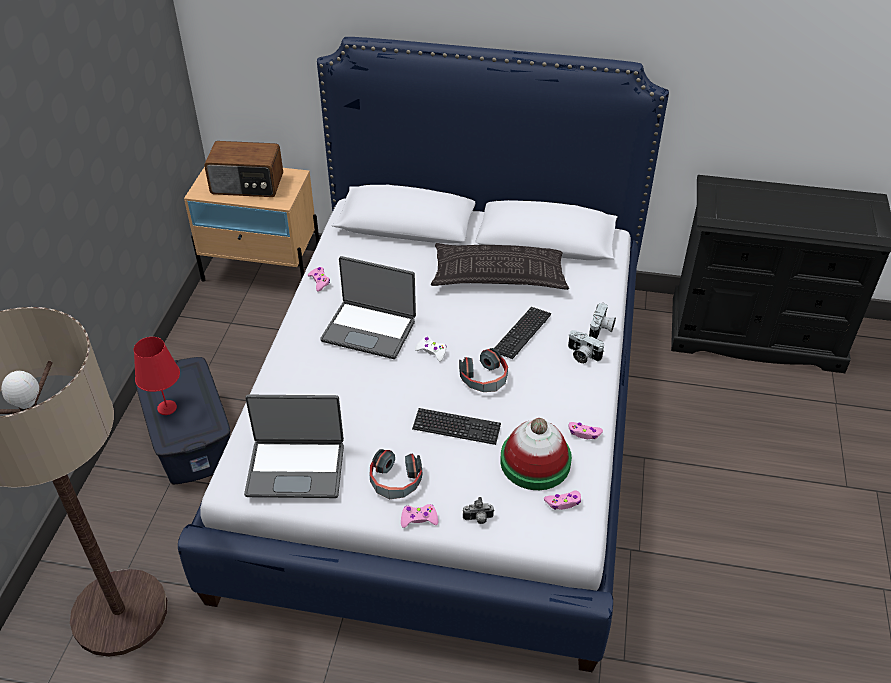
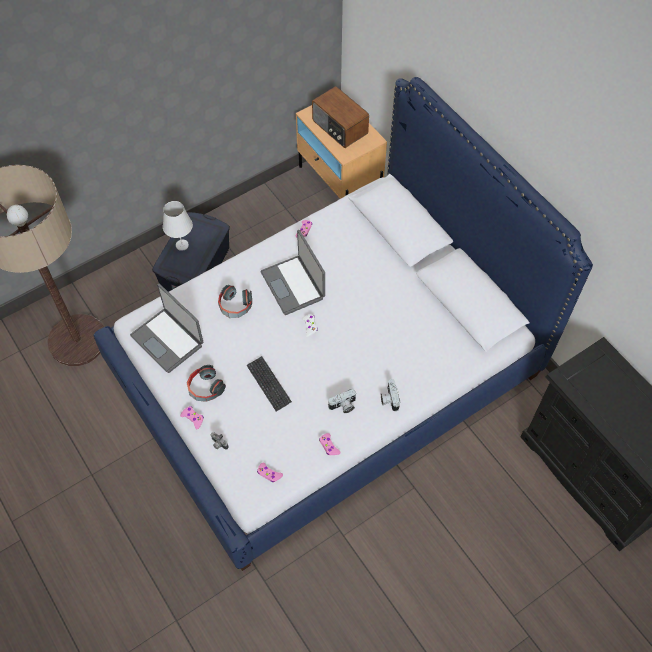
camera: 45 degrees right, 15 degrees up
(167, 408) = (182, 245): red table lamp -> white table lamp
(484, 379) = (317, 367): headphones -> headphones (235, 306)
(499, 275) = (409, 306): pillow -> none
(522, 333) = (372, 356): keyboard -> none
(535, 462) = (283, 439): hat -> none
(601, 329) = (421, 392): camera -> camera (343, 406)

